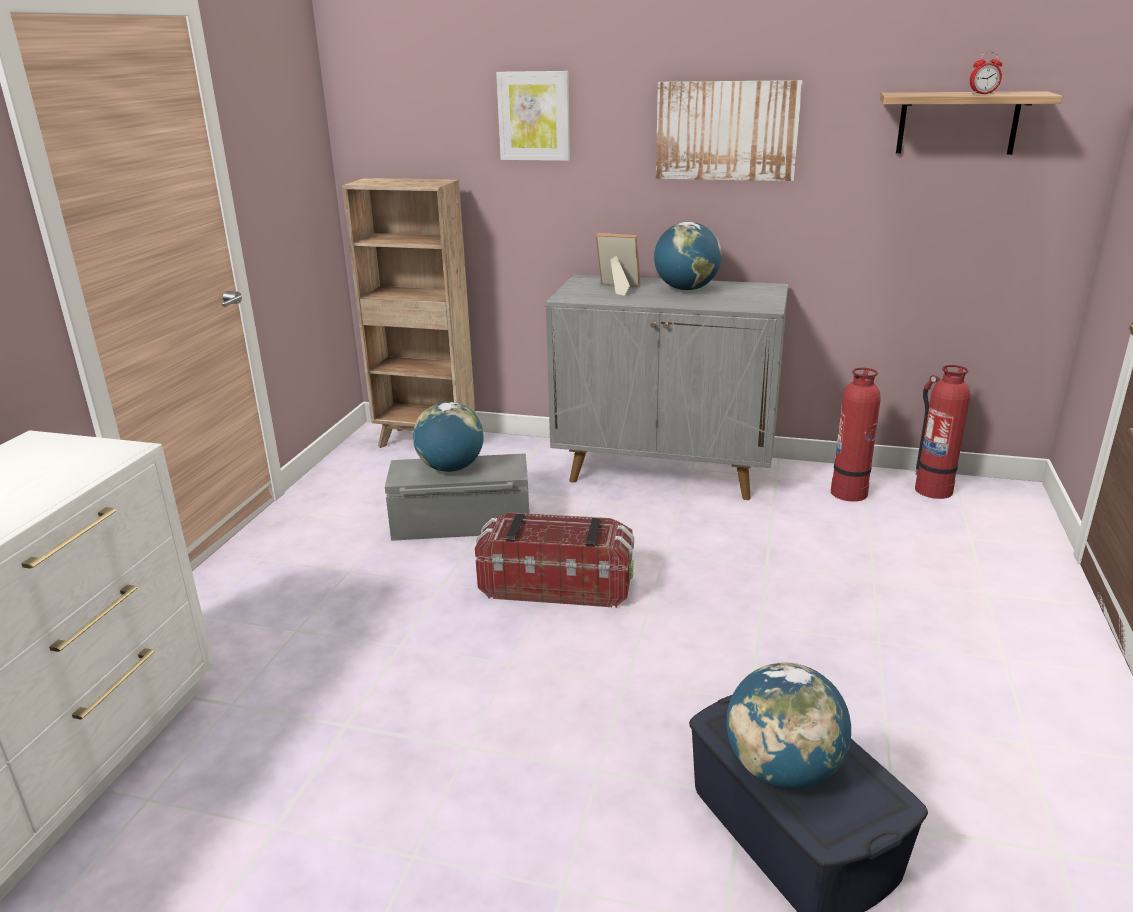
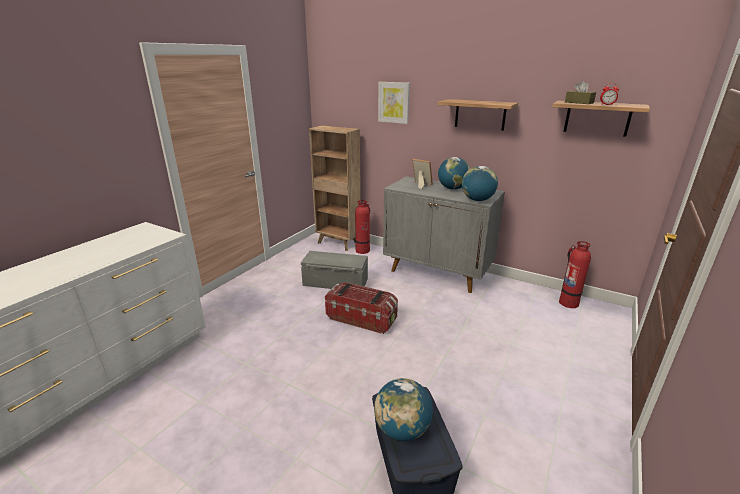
camera: 15 degrees right, 0 degrees up
(451, 468) = (332, 258): globe -> globe (477, 200)
(726, 131) = (480, 114): picture -> shelf
(849, 492) = (523, 297): fire extinguisher -> fire extinguisher (363, 250)
(928, 93) = (579, 102): none -> brown tissue box

